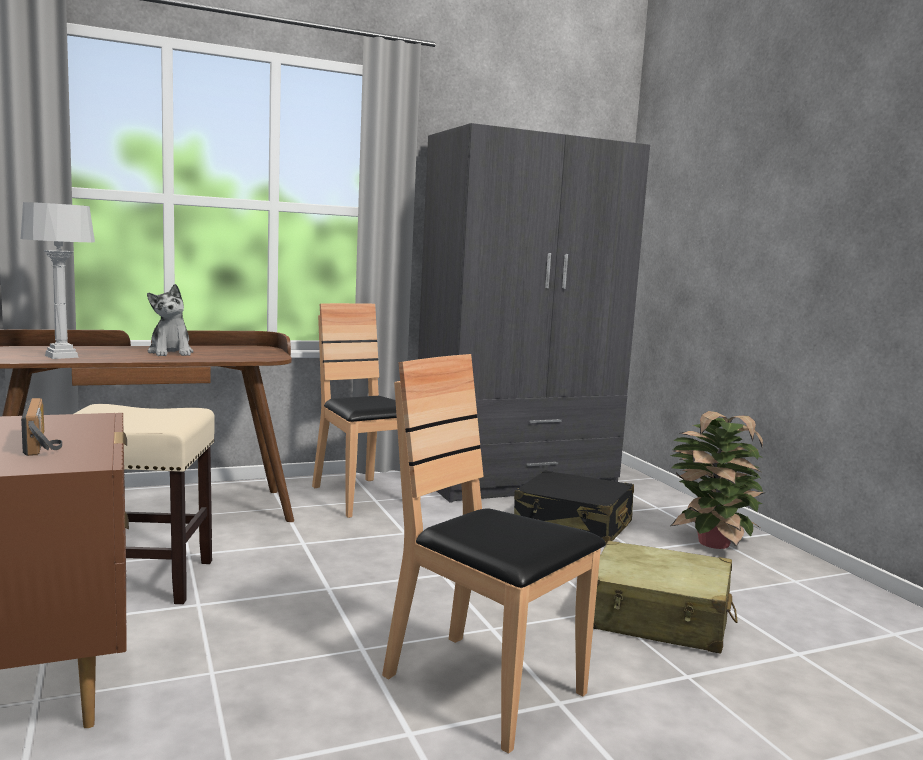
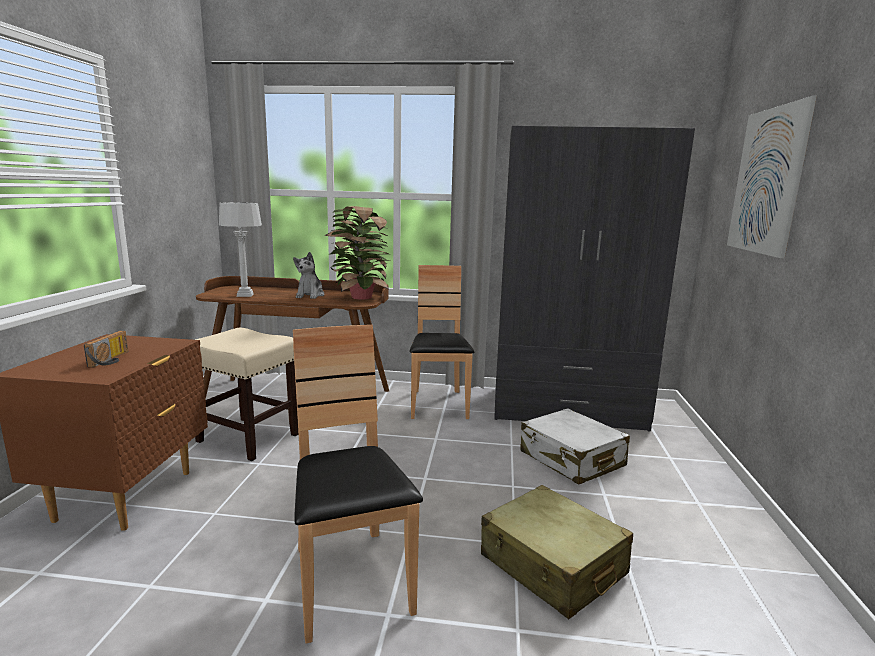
camera: 30 degrees right, 5 degrees up
(573, 526) = (571, 459): black suitcase -> white suitcase
(710, 543) = (686, 504): potted plant -> potted plant (359, 297)
(723, 203) = (767, 181): none -> picture

